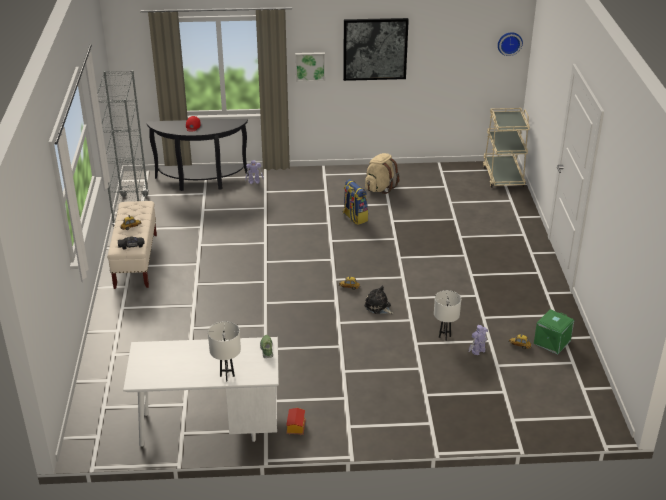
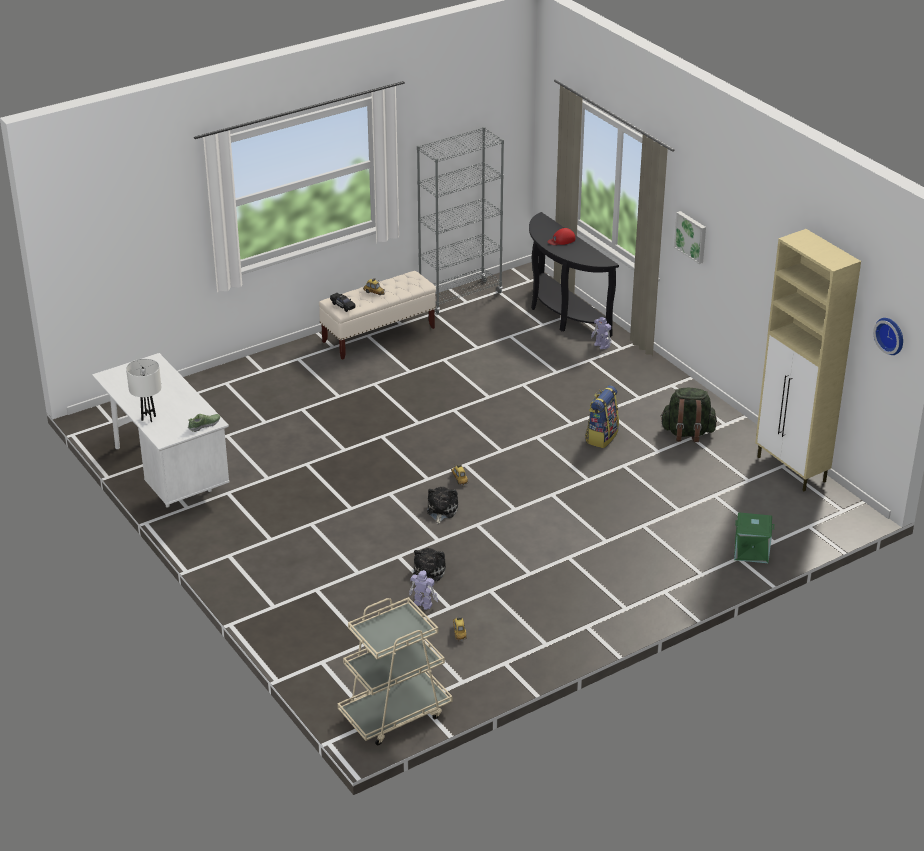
camera: 60 degrees right, 0 degrees up
(295, 427) = (203, 524): toy house -> none
(375, 49) = (752, 253): picture -> none
(380, 188) = (687, 433): beige backpack -> green backpack
(445, 337) = (428, 573): white table lamp -> plush toy
(447, 169) = (791, 470): none -> beige cabinet
(503, 176) = (828, 518): beige cart -> beige cart (395, 713)
(551, 341) = (488, 655): green storage box -> green storage box (751, 550)

